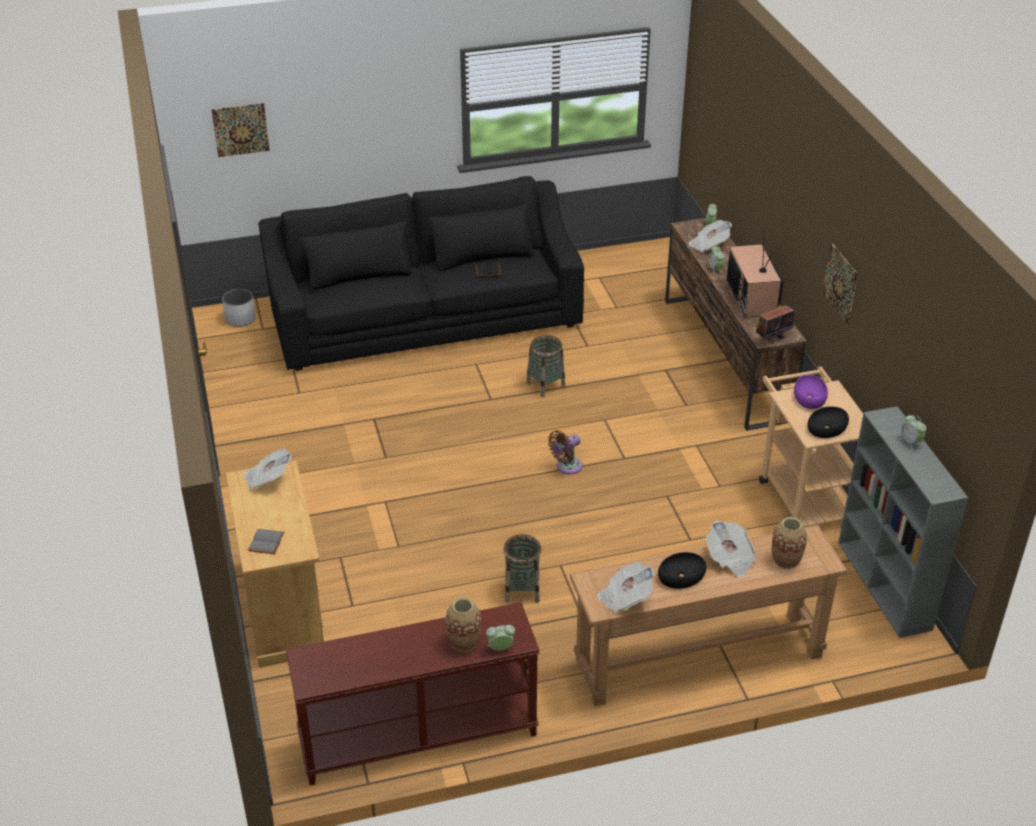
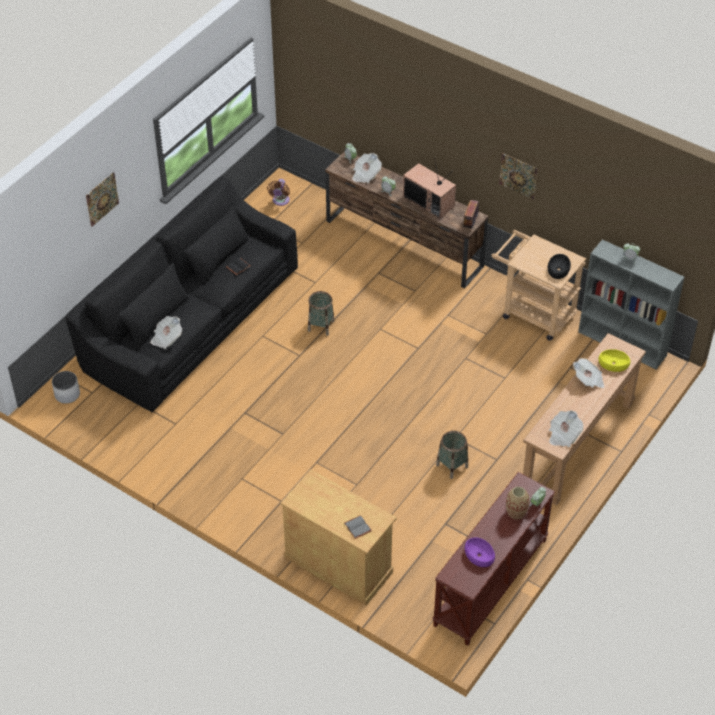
camera: 40 degrees left, 10 degrees up
(240, 130) = (37, 258): picture -> picture (102, 199)
(268, 479) = (309, 490): newspaper -> newspaper (166, 338)
(566, 467) = (393, 374): brown fan -> brown fan (280, 201)
(681, 575) = (576, 405): black bowl -> none
(786, 560) = (613, 363): vase -> yellow bowl
(809, 397) = (531, 254): purple bowl -> purple bowl (478, 555)

